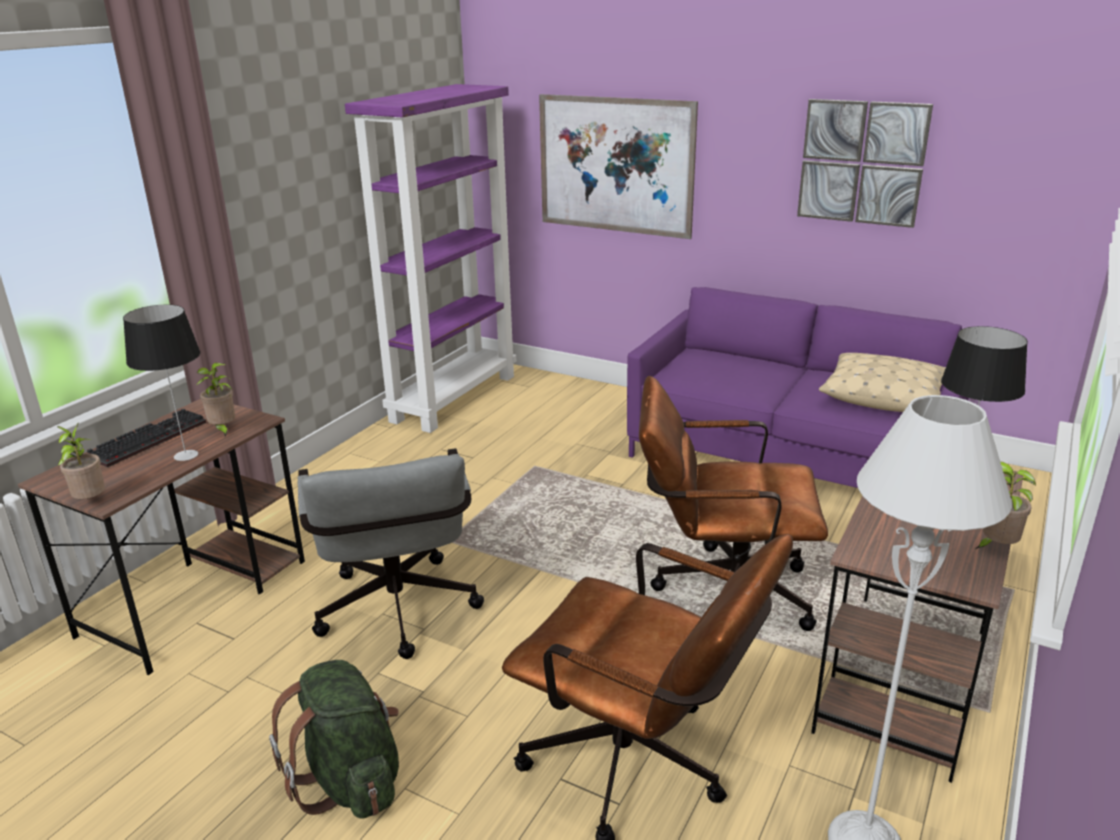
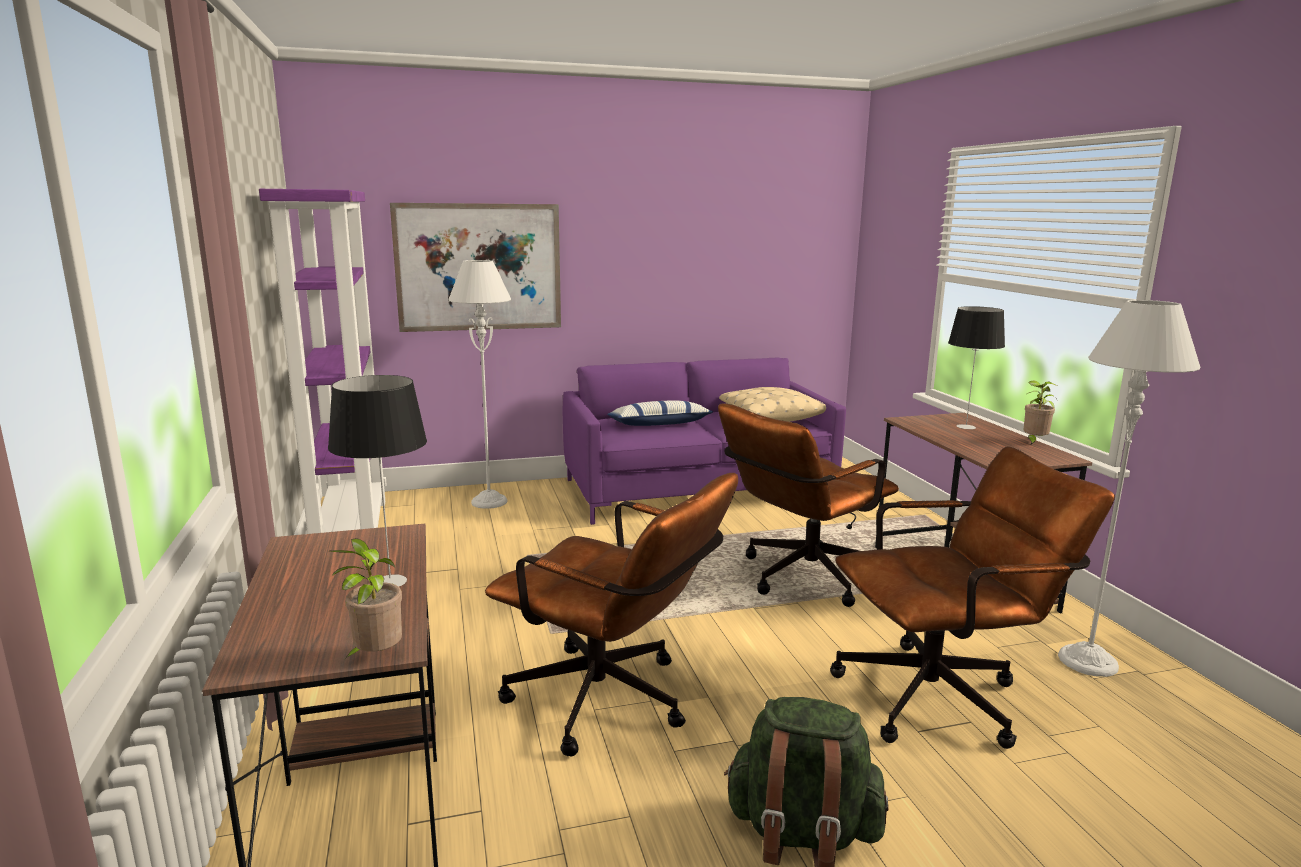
camera: 45 degrees left, 10 degrees down
(149, 439) = (297, 587): keyboard -> none
(223, 430) = (379, 551): potted plant -> none
(398, 616) = (612, 704): grey office chair -> brown office chair
(585, 403) = (489, 502): none -> grey floor lamp
(738, 372) = (659, 424): none -> pillow
(862, 162) = (696, 247): picture -> none

